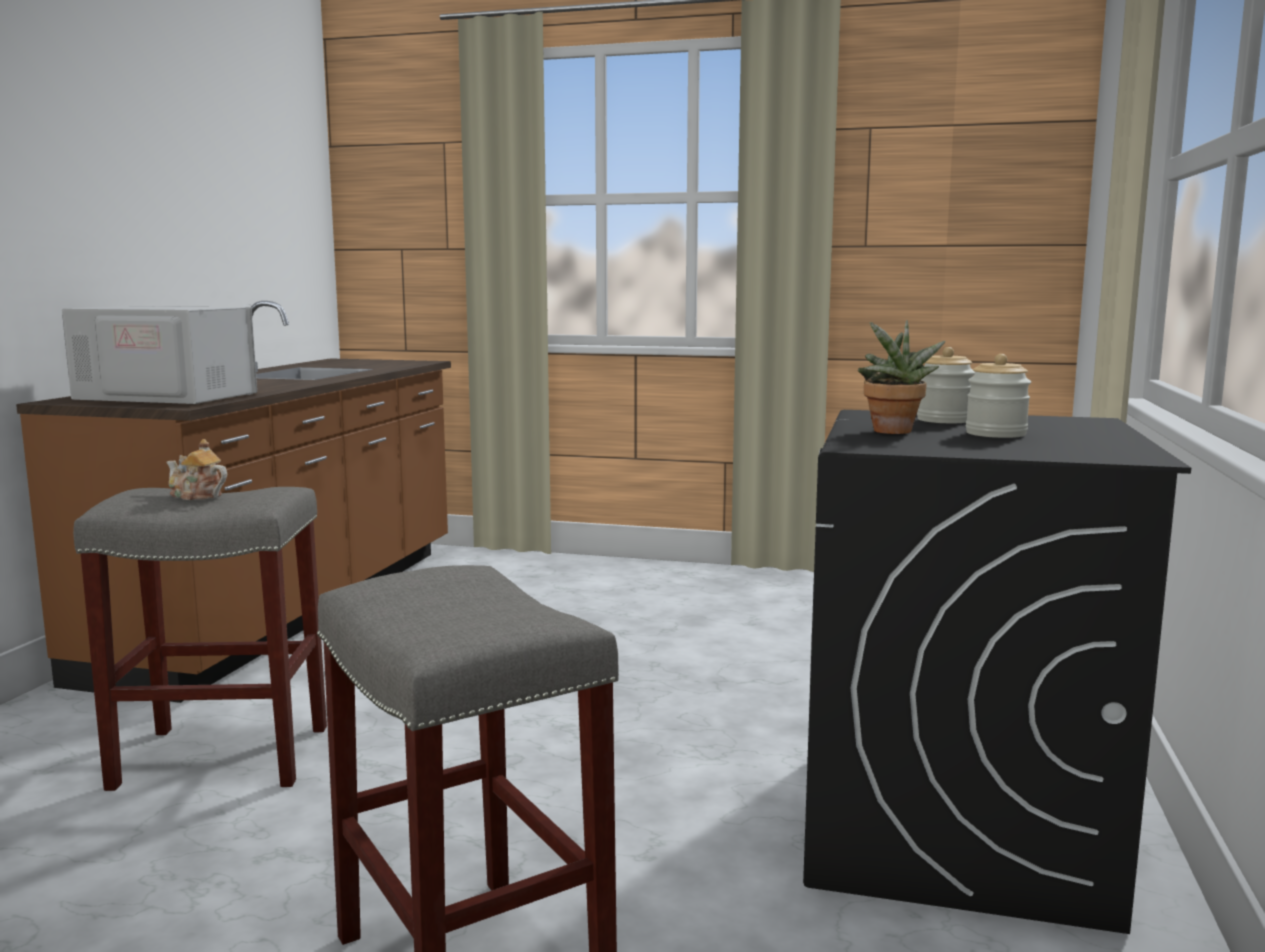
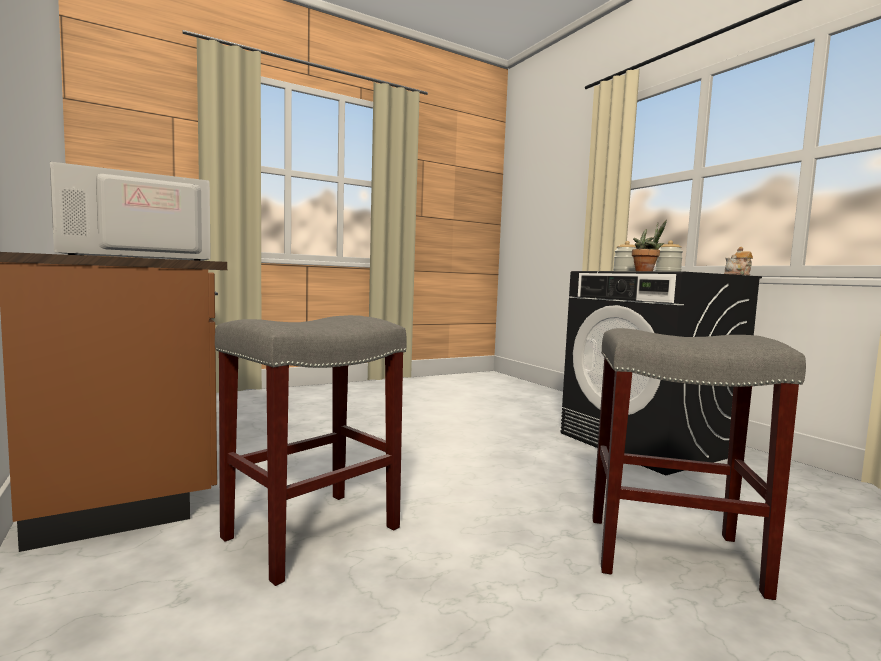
camera: 45 degrees left, 5 degrees down
(196, 496) = (310, 320): teapot -> teapot (738, 275)

